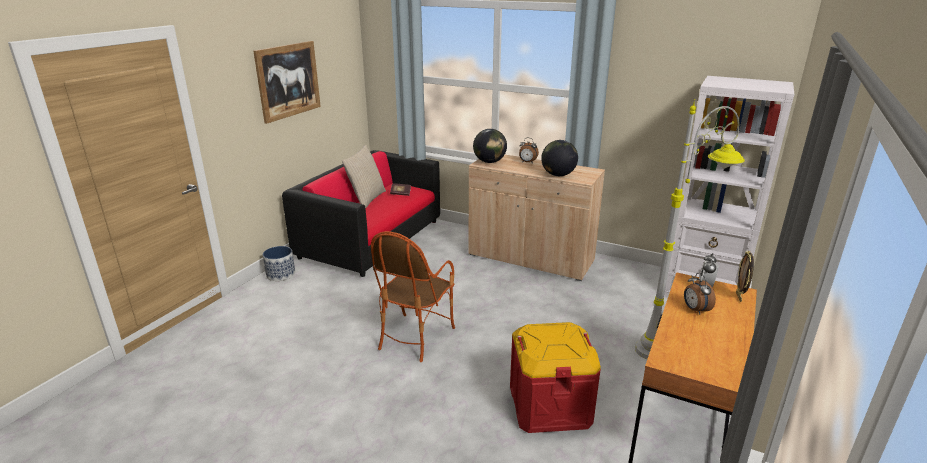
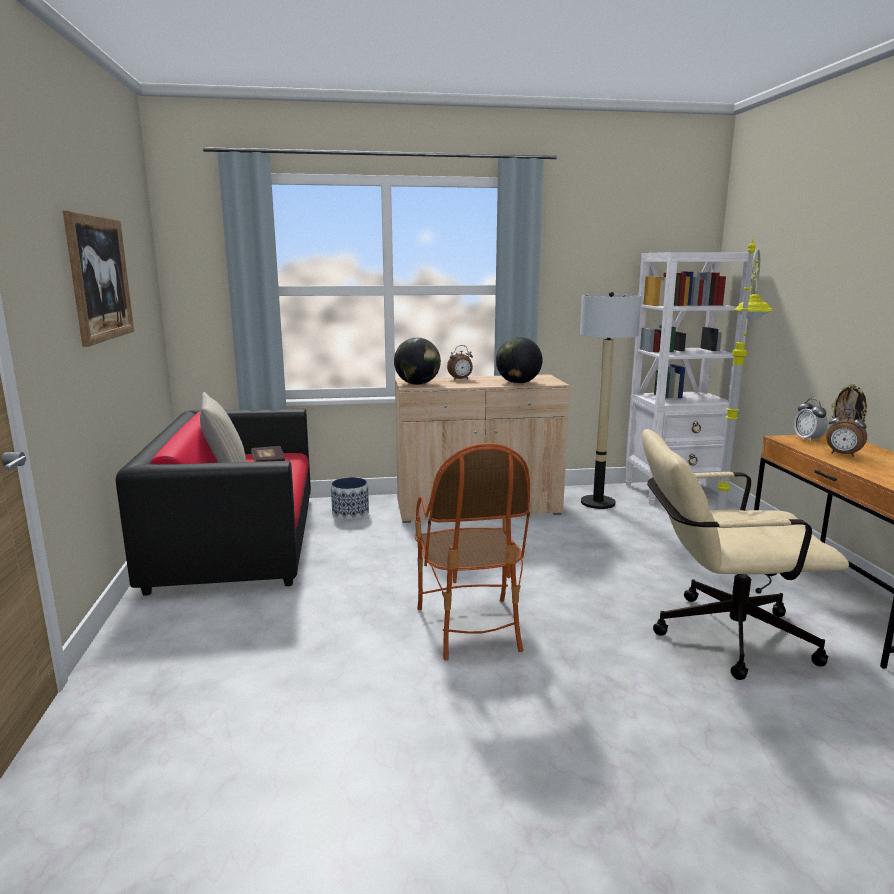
camera: 35 degrees left, 10 degrees down
(281, 274) = (141, 624): planter -> planter (350, 514)
(549, 405) = (719, 635): red storage box -> beige office chair
(624, 280) = (597, 503): none -> floor lamp

